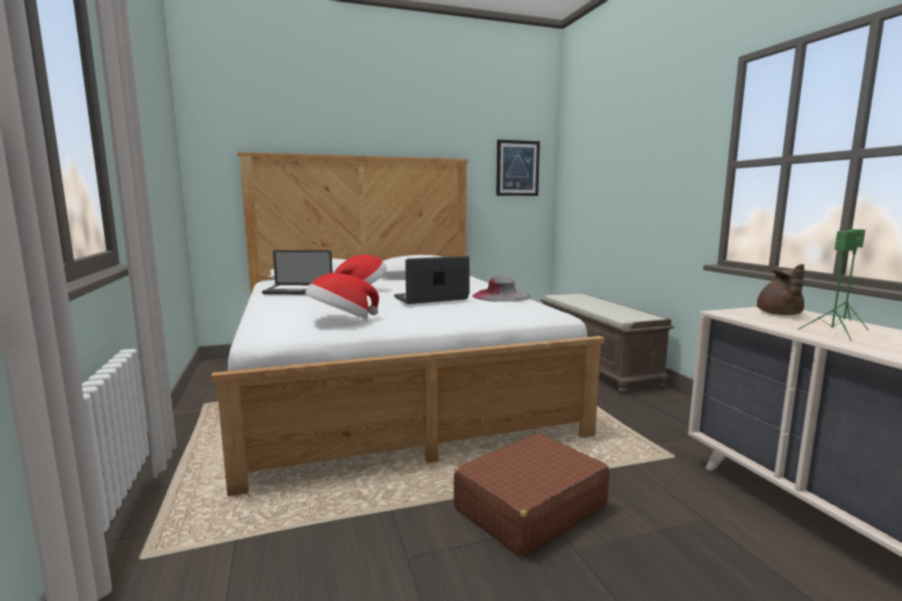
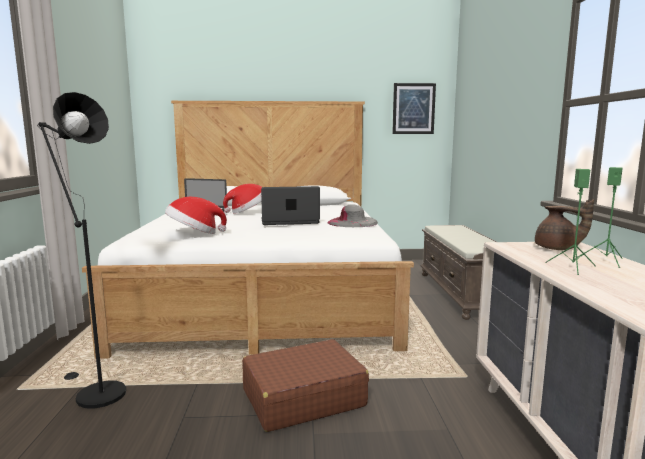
camera: 15 degrees right, 0 degrees up
(262, 545) = (94, 393): none -> black floor lamp
(779, 314) = (557, 249): brown teapot -> brown teapot turned 75 degrees counterclockwise

